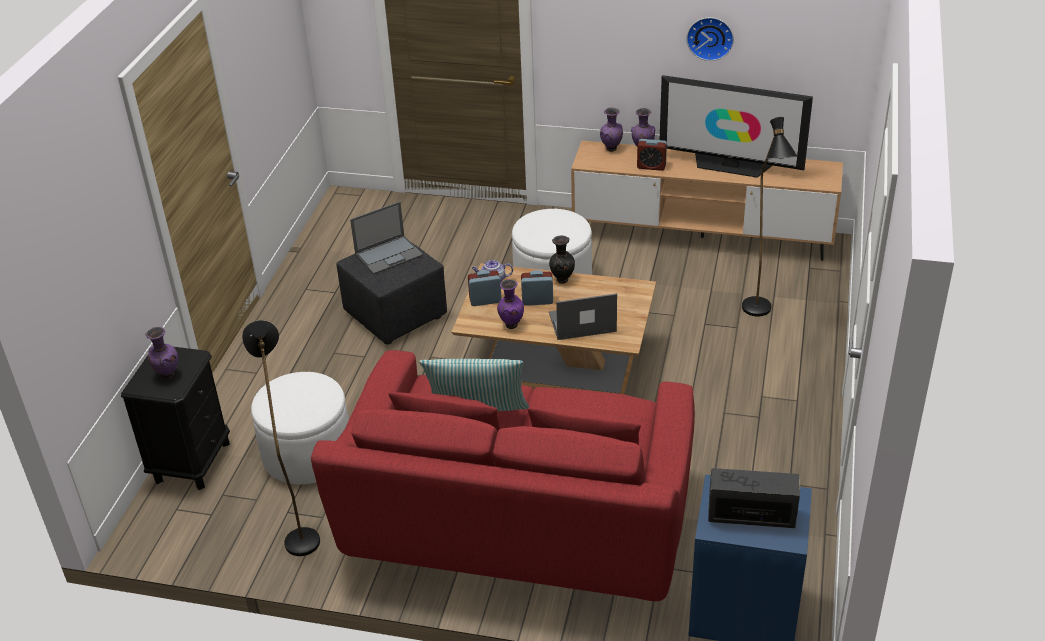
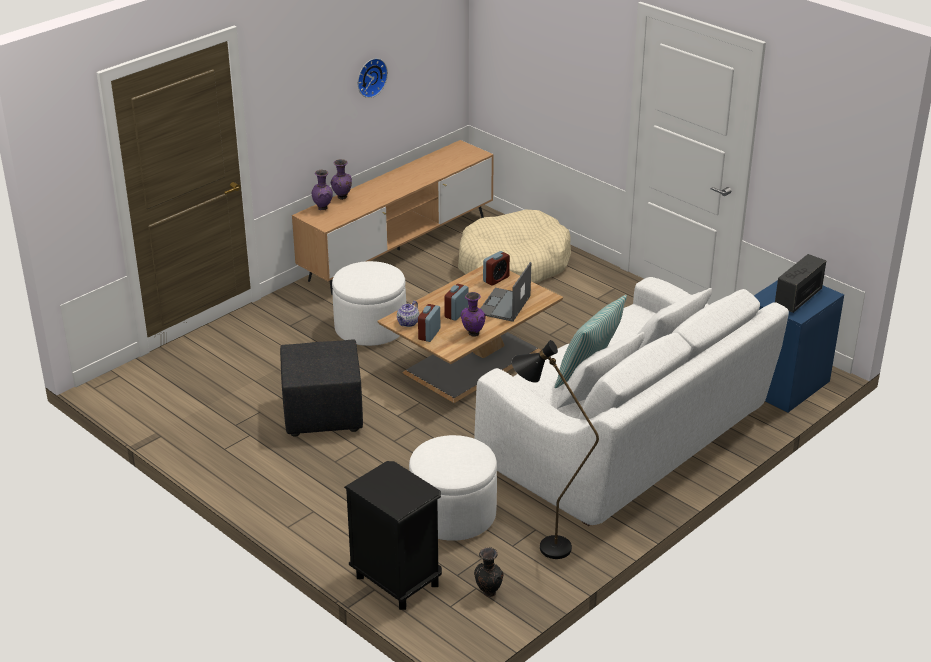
camera: 60 degrees left, 5 degrees down
(167, 375) = (400, 489): purple vase -> none
(389, 254) = (310, 357): laptop -> none
(517, 523) = (626, 441): red sofa -> white sofa
(561, 280) = (443, 295): black vase -> black vase (488, 593)
(651, 166) = (369, 202): alarm clock -> alarm clock (496, 279)
(730, 166) = (410, 176): television -> none
(759, 314) = (512, 264): black floor lamp -> beige dog bed

